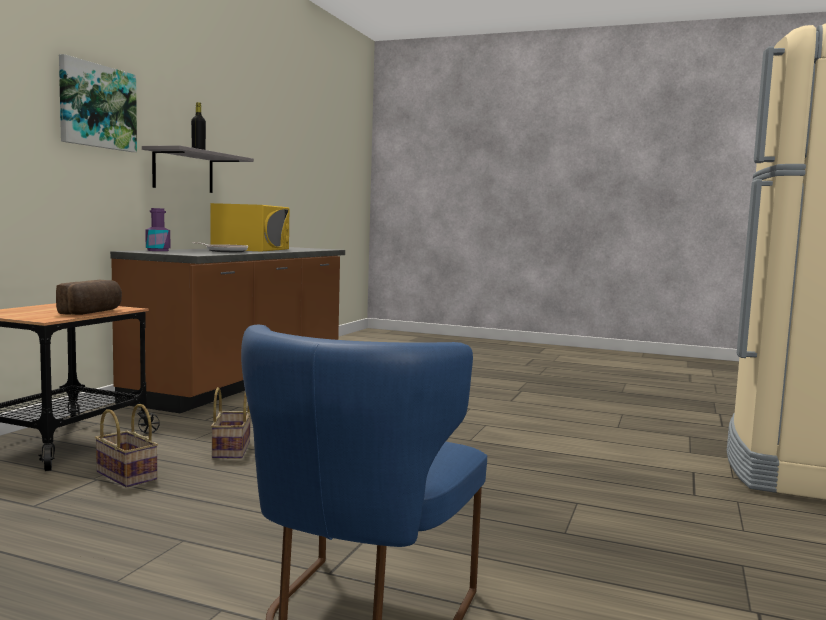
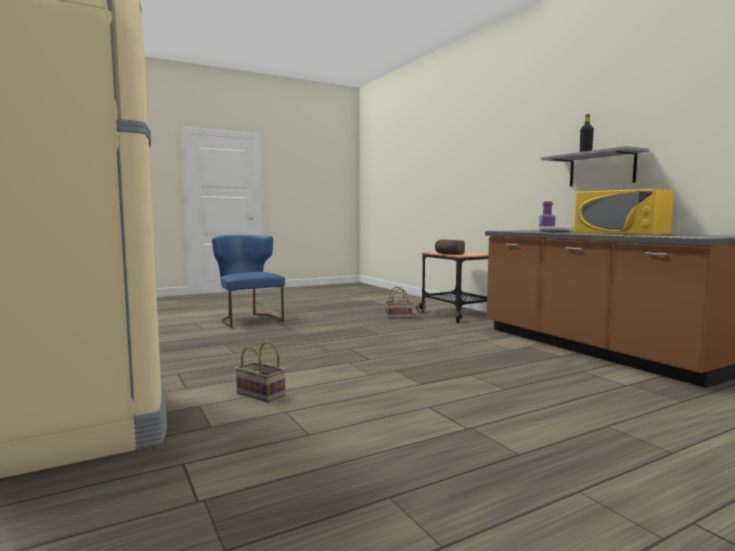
camera: 130 degrees right, 0 degrees up
(97, 106) = (533, 143): picture -> none
(232, 450) = (409, 328): basket -> basket (259, 394)

